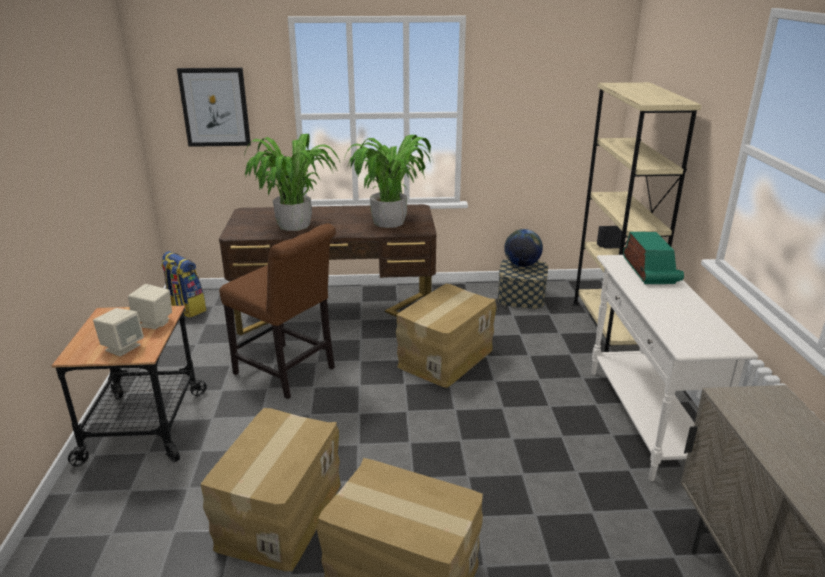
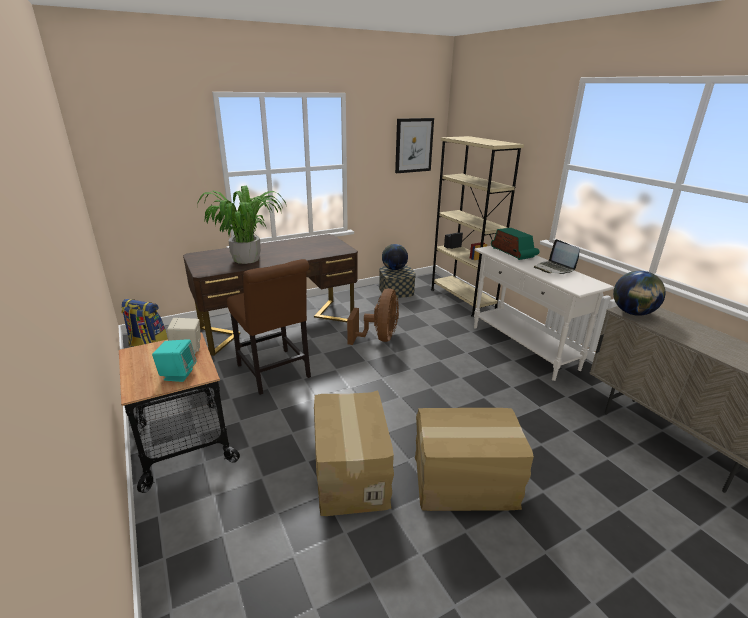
camera: 25 degrees left, 0 degrees up
(122, 347) = (178, 374): beige speaker -> turquoise speaker
(215, 107) = (153, 170): picture -> picture (413, 145)
(288, 373) = (275, 373): brown chair -> brown chair turned 45 degrees clockwise
(389, 222) = (316, 248): potted plant -> none
(445, 358) = (379, 338): cardboard box -> brown fan
(686, 308) = (554, 269): none -> laptop
(740, 403) = (633, 313): none -> globe

